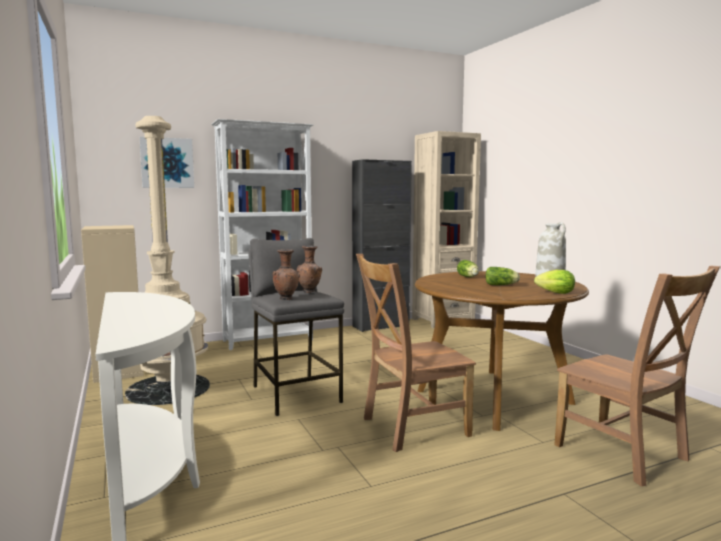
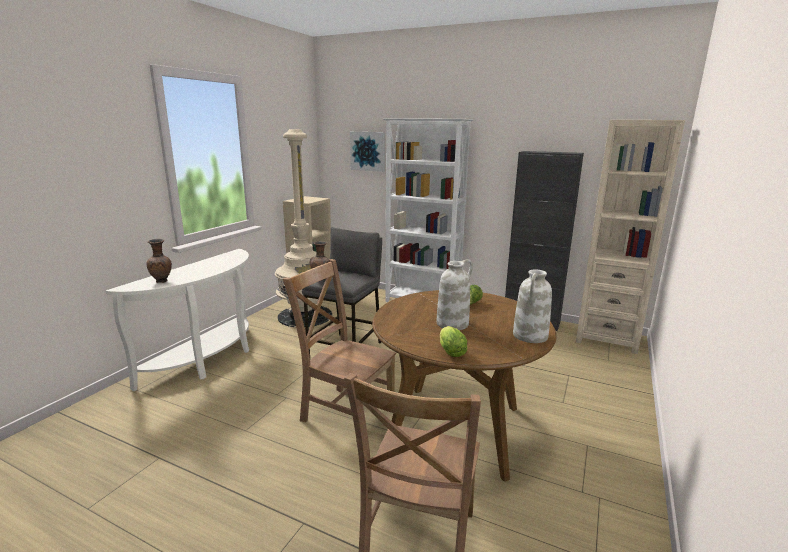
camera: 50 degrees right, 10 degrees up
(310, 292) = (353, 277): brown vase -> brown vase (162, 281)
(502, 285) = (452, 323): lettuce -> white vase

